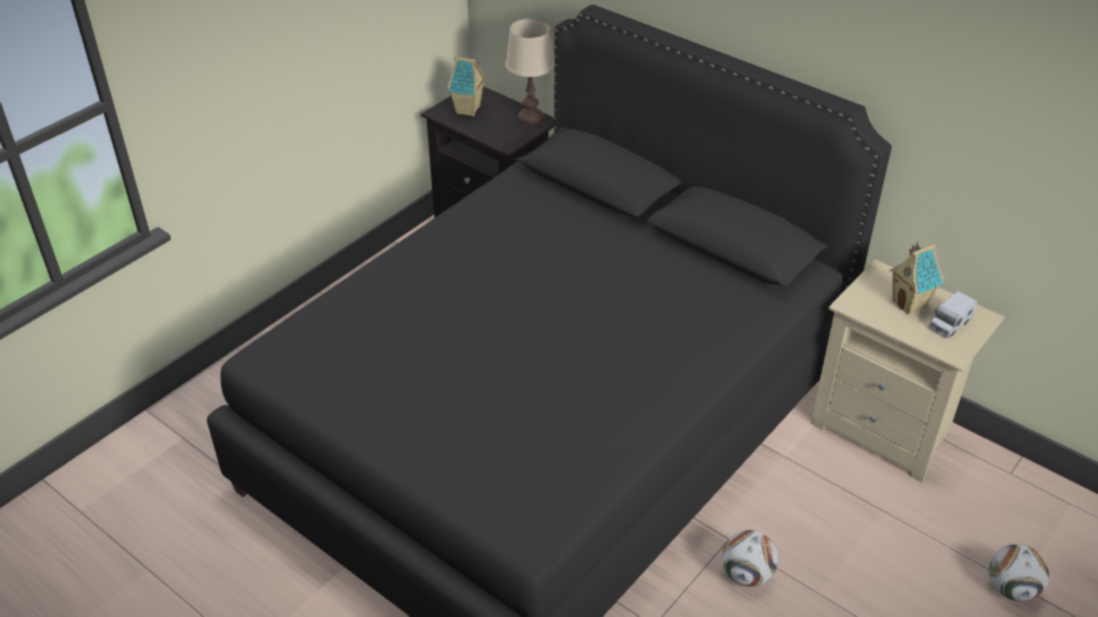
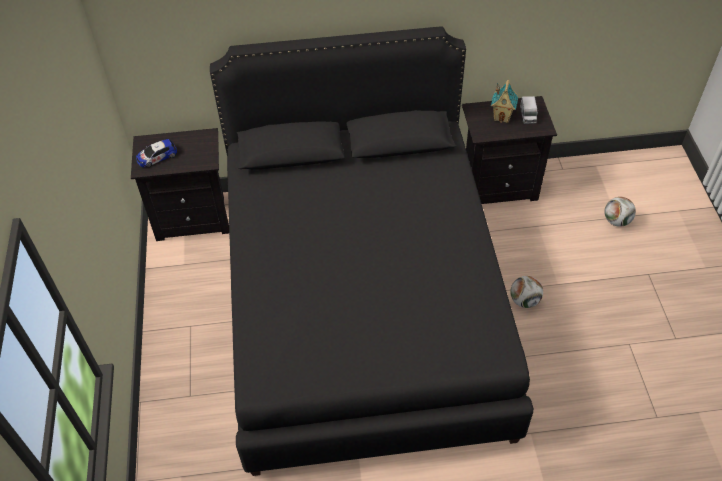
camera: 45 degrees left, 10 degrees up
(468, 110) = (157, 156): toy house -> toy car
(530, 117) = (199, 137): beige table lamp -> none
(885, 428) = (498, 186): beige nightstand -> black nightstand

